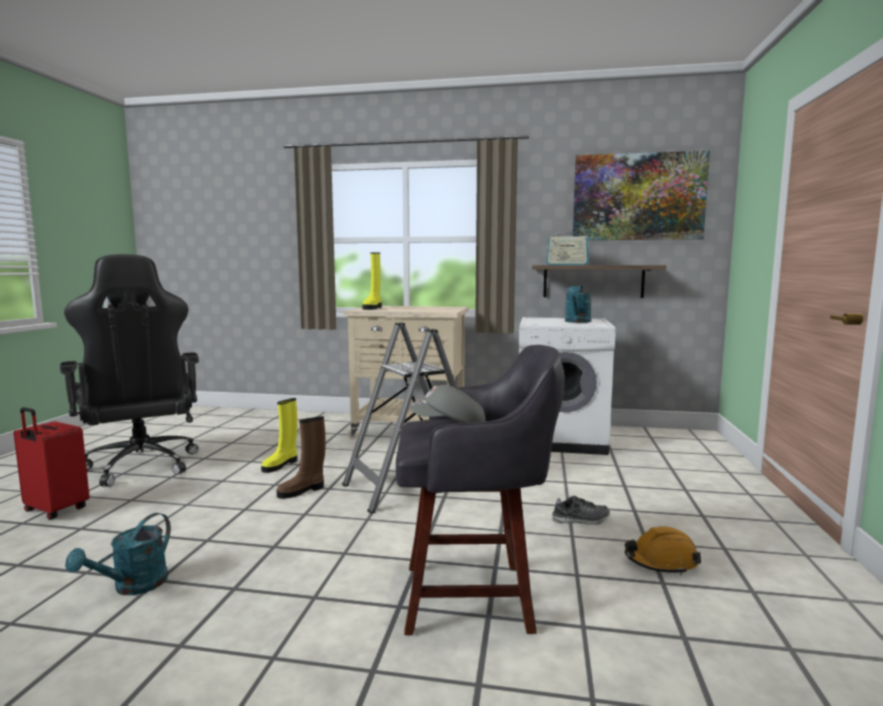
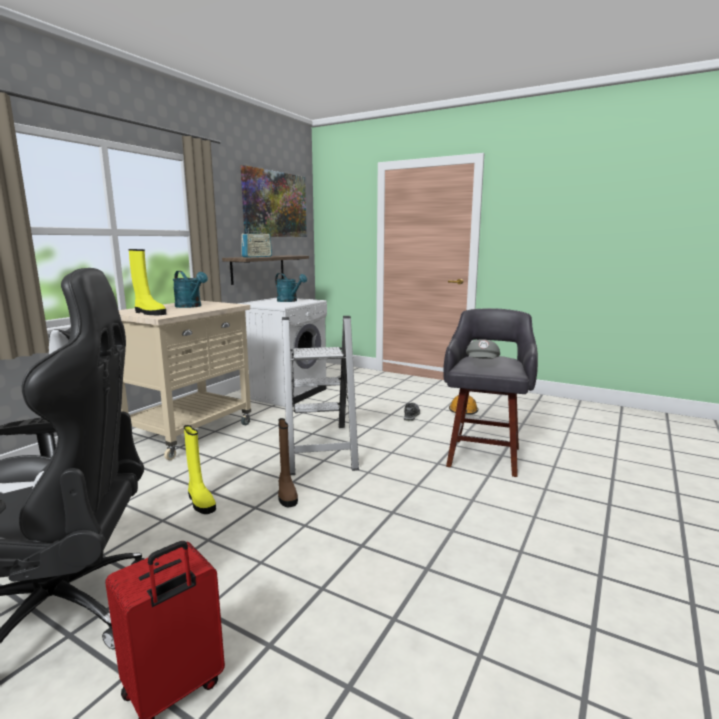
camera: 70 degrees left, 5 degrees up
(133, 587) = (434, 582): turquoise watering can -> turquoise watering can (191, 306)

